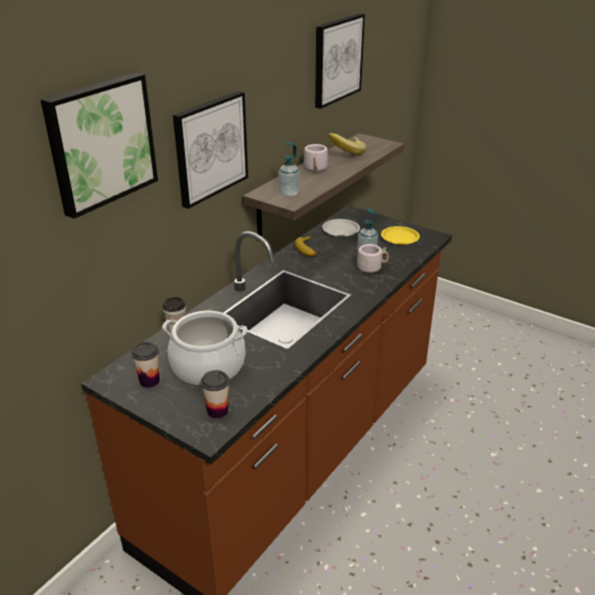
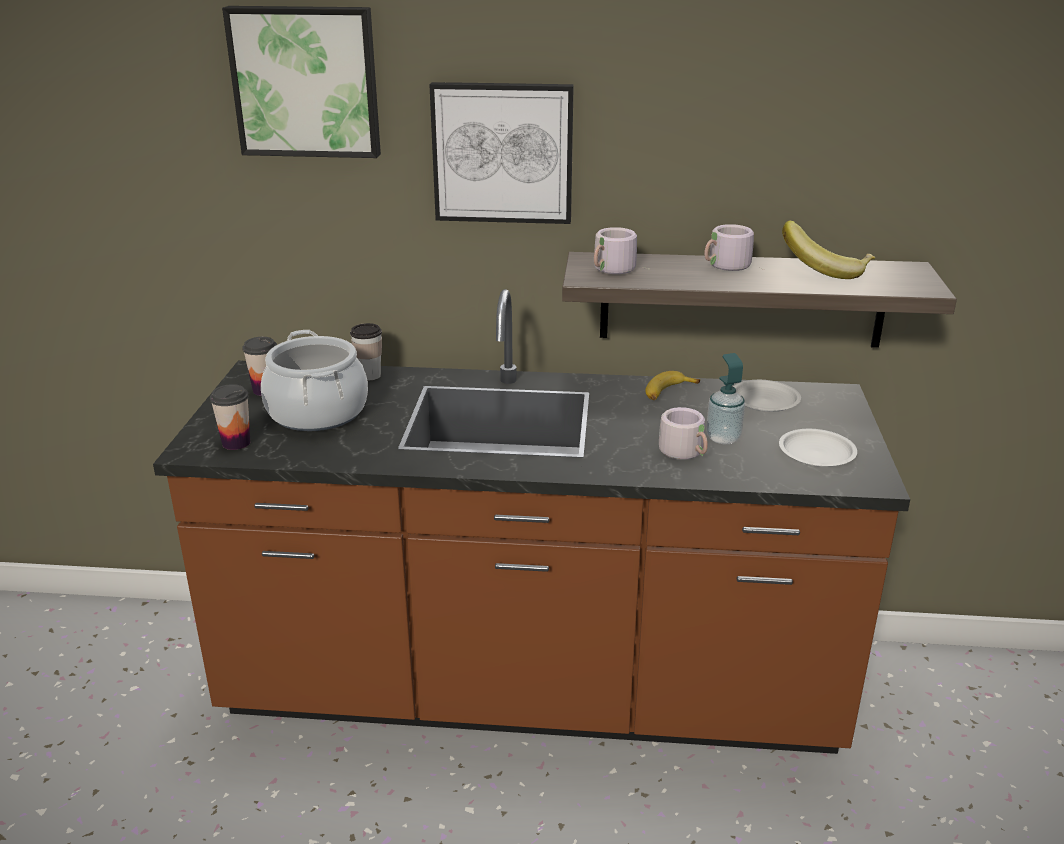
camera: 60 degrees right, 5 degrees down
(289, 193) = (613, 271): soap dispenser -> grey mug
(337, 60) = (863, 99): picture -> none
(399, 238) = (817, 453): yellow plate -> white plate

